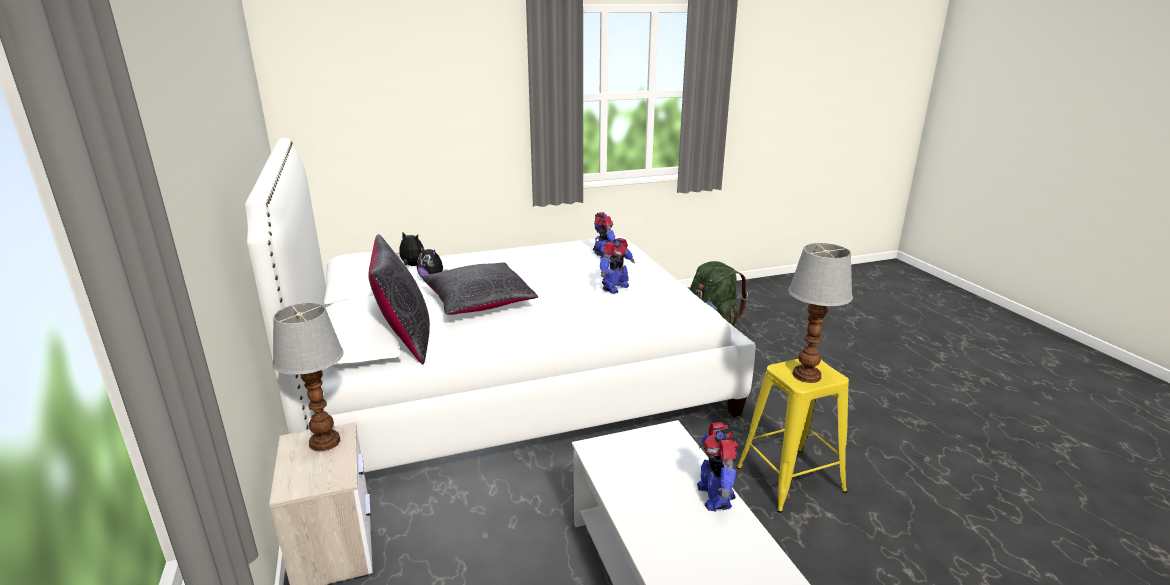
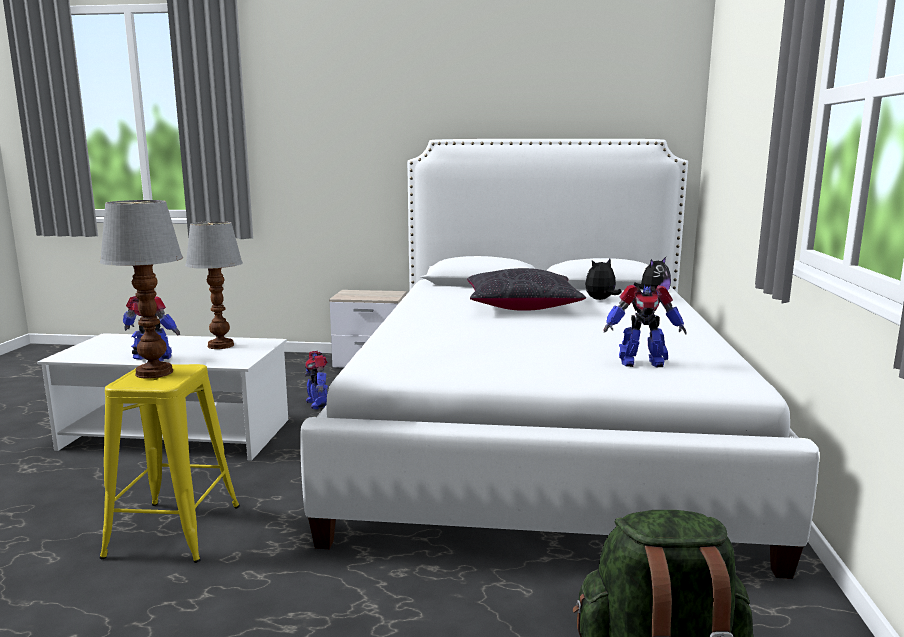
camera: 115 degrees right, 10 degrees down
(325, 441) = (384, 296): table lamp -> table lamp (221, 345)
(405, 340) = (464, 288): black pillow -> none
(614, 288) = (497, 345): toy robot -> toy robot (318, 403)

